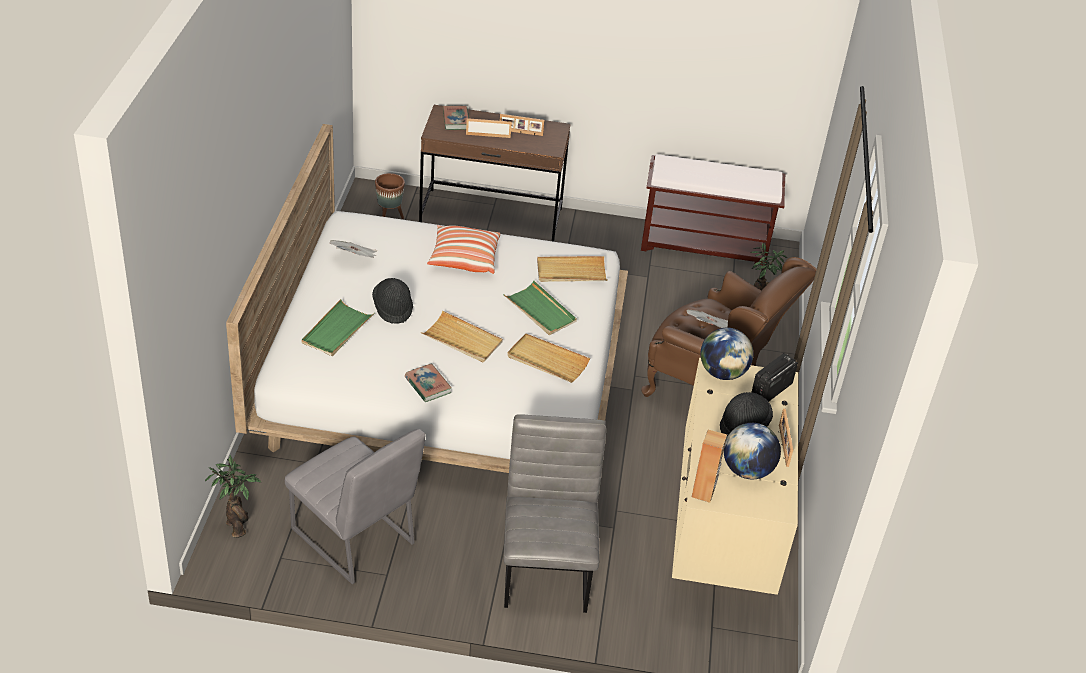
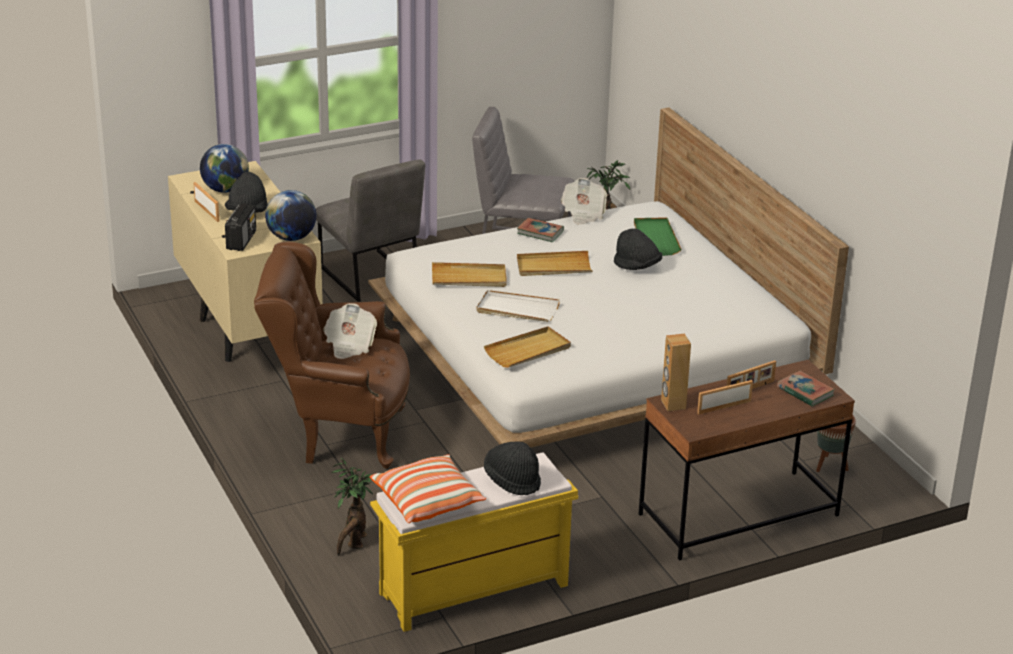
camera: 150 degrees right, 10 degrees down
(355, 259) = (722, 289): newspaper -> newspaper (583, 213)
(464, 259) = (635, 324): pillow -> pillow (428, 501)
(540, 311) = (517, 309): green tray -> white tray
(690, 169) = (512, 480): none -> black hat
(703, 492) = (249, 170): brown speaker -> brown speaker (673, 404)
(705, 245) = (472, 590): brown bench -> yellow bench

